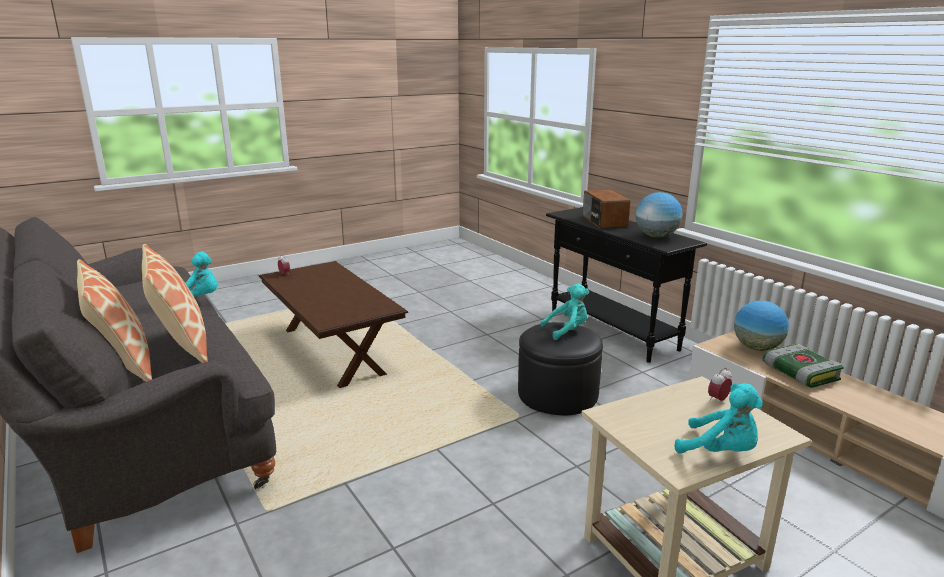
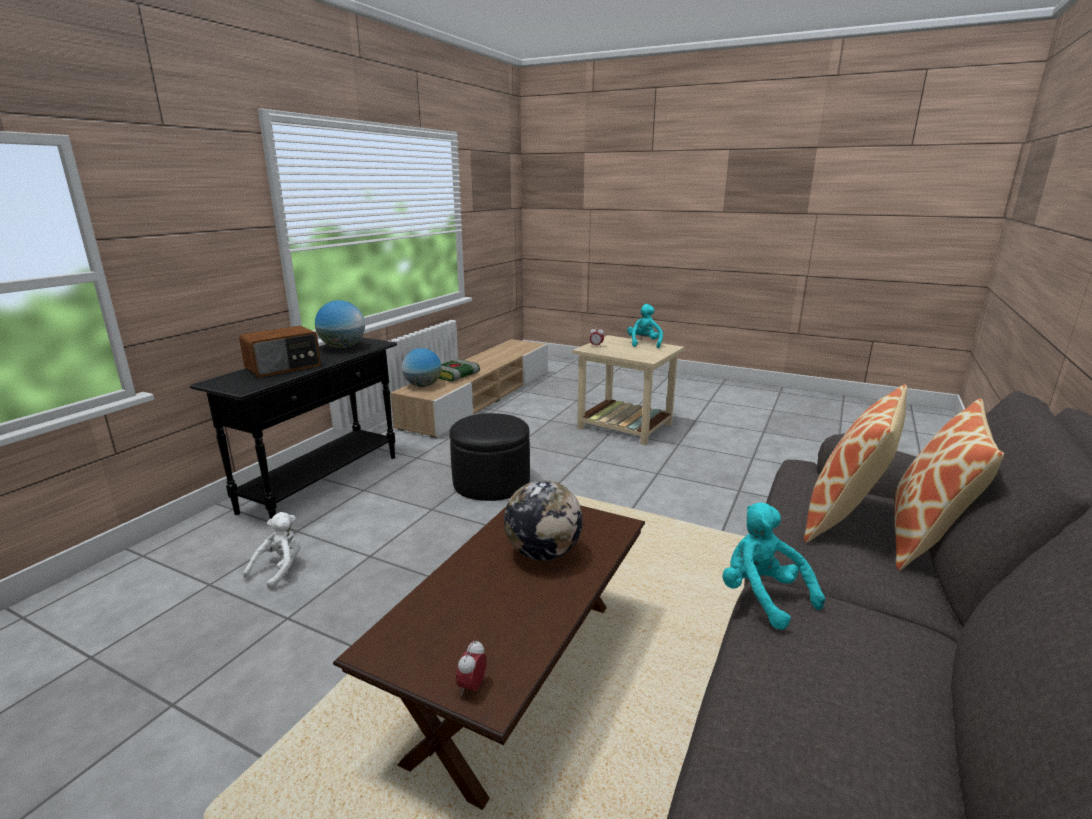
camera: 120 degrees left, 0 degrees up
(335, 299) = (543, 553): none -> globe
(499, 312) = (280, 569): none -> white plush toy
(567, 330) = (478, 422): turquoise plush toy -> none

